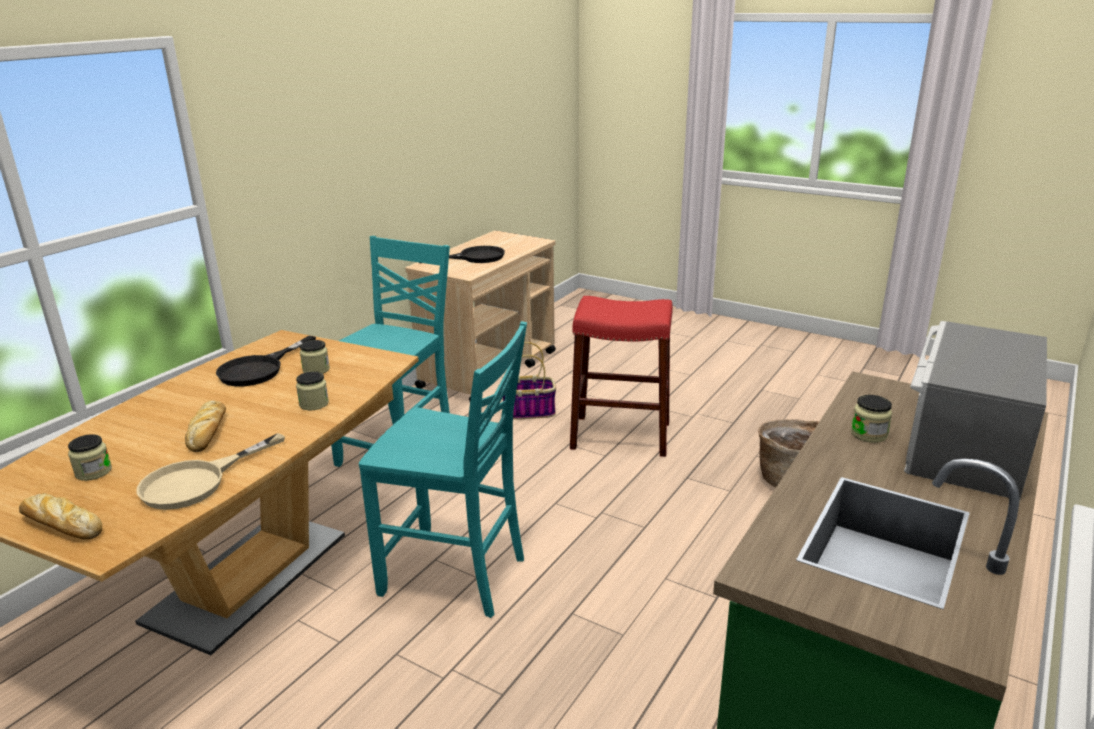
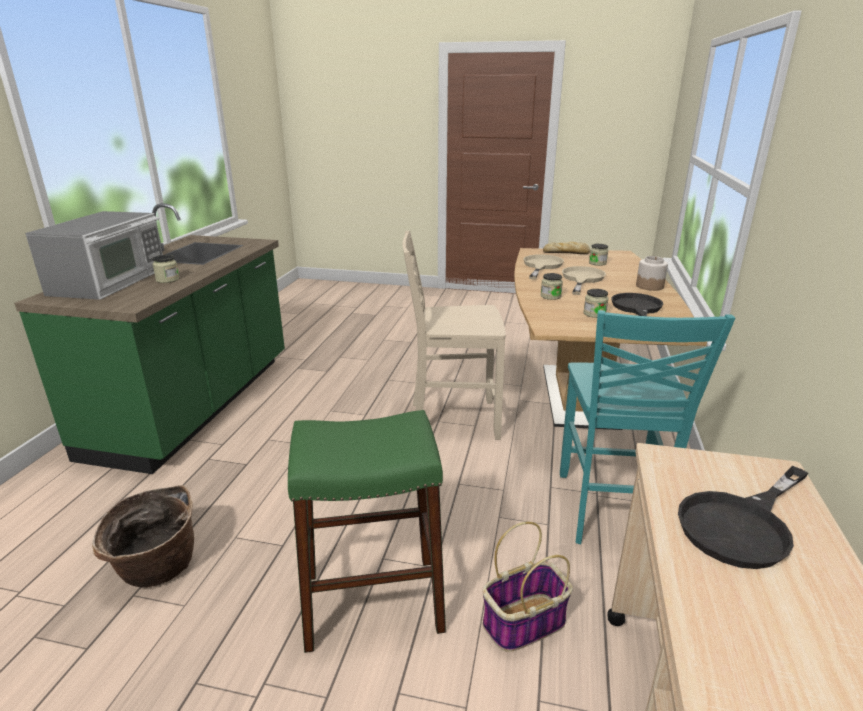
camera: 160 degrees right, 0 degrees up
(157, 402) = (649, 286): none -> jar
(207, 432) = (582, 279): bread -> beige frying pan
(456, 576) = (452, 419): turquoise chair -> beige chair
(621, 435) = (372, 601): red stool -> green stool

